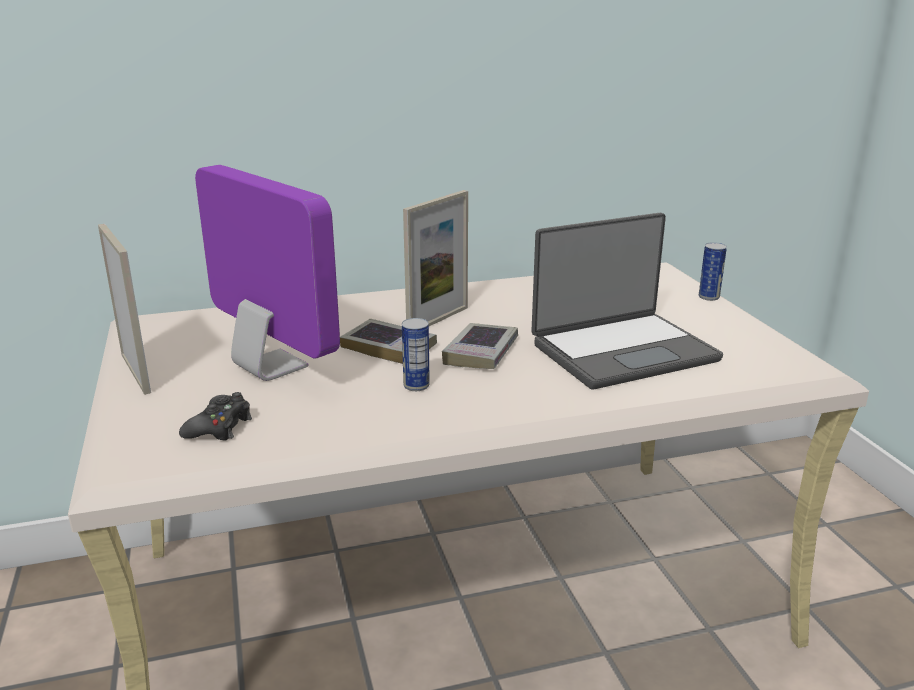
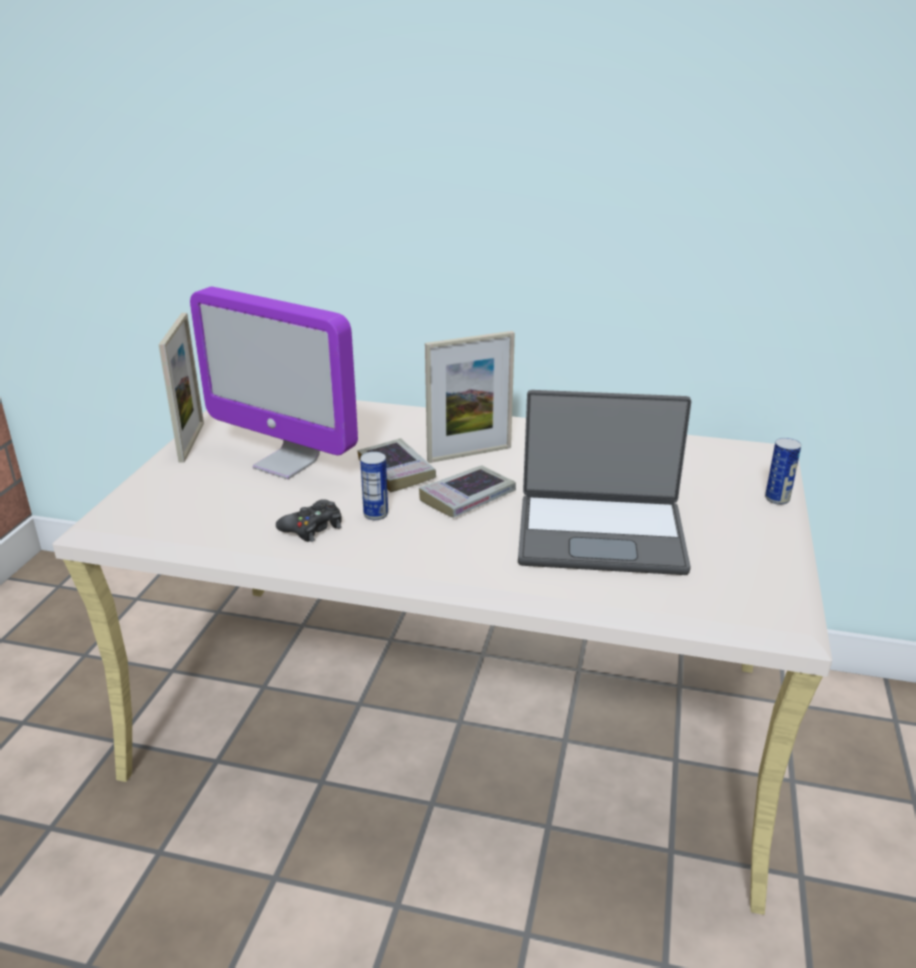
camera: 30 degrees right, 5 degrees up
(219, 427) = (197, 506): black game controller -> black game controller (313, 528)
(270, 367) = (287, 463): monitor -> monitor turned 135 degrees clockwise

